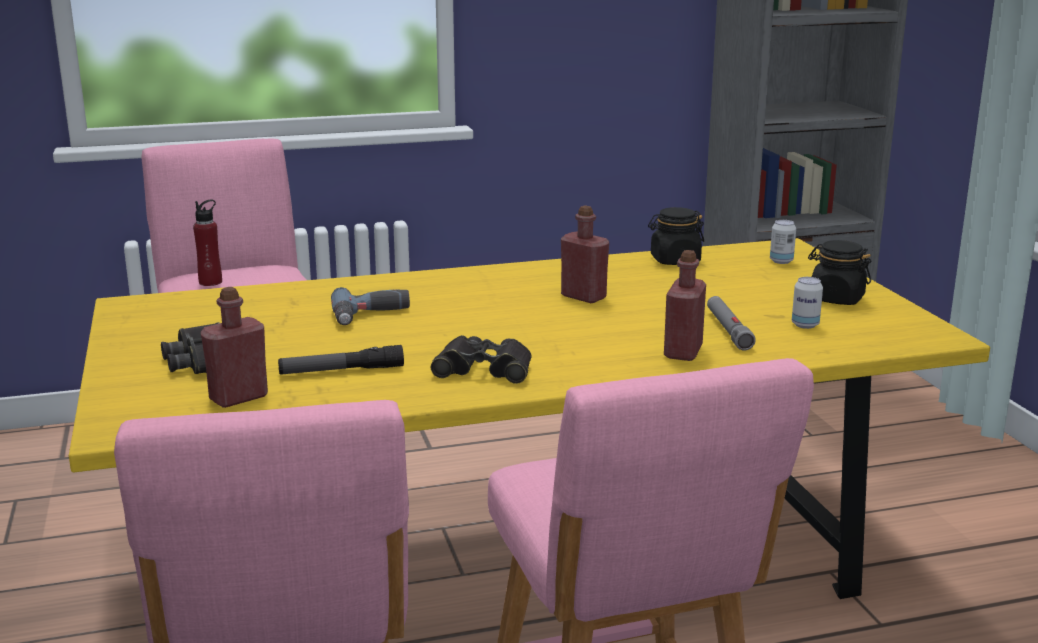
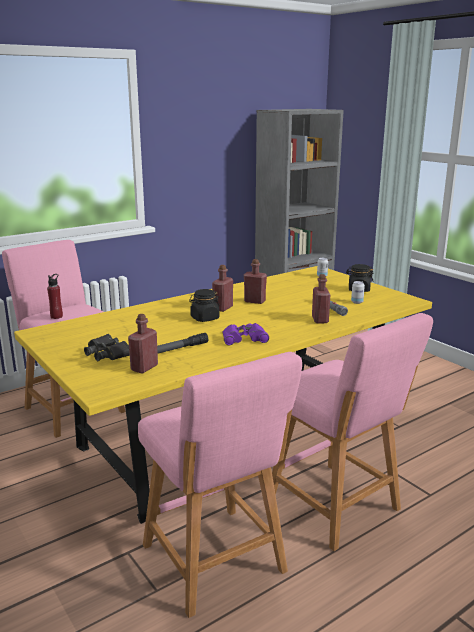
camera: 20 degrees left, 0 degrees up
(371, 315) = (167, 321): power drill -> none
(484, 369) = (244, 339): black binoculars -> purple binoculars
(505, 302) = (223, 308): none -> red bottle
(674, 260) = (278, 281): black jar -> black jar (204, 318)

